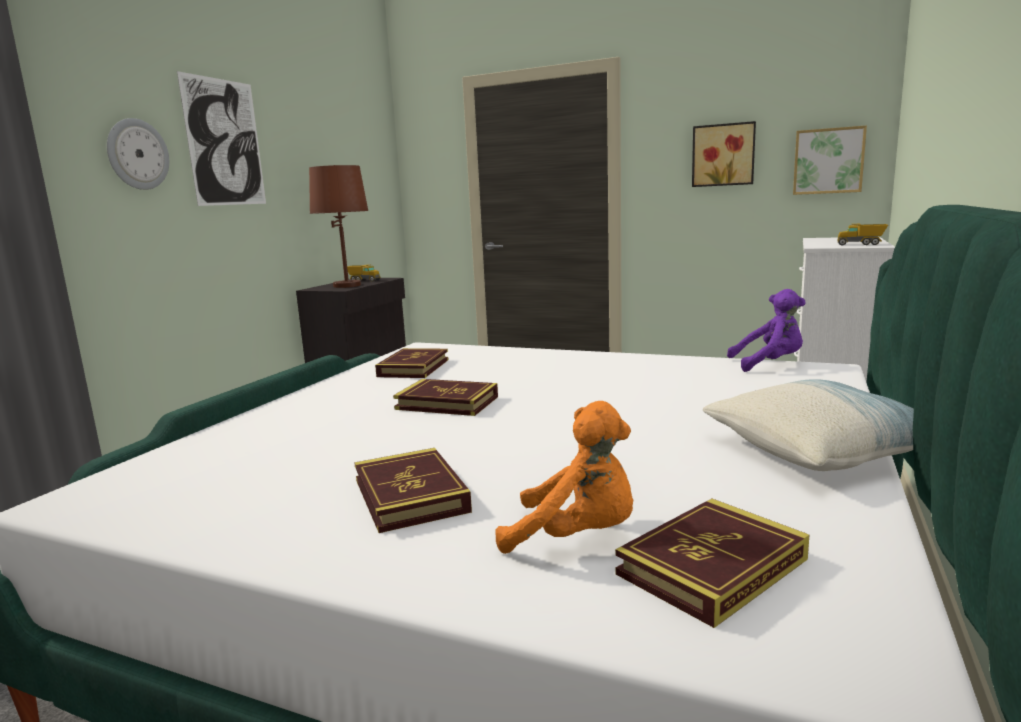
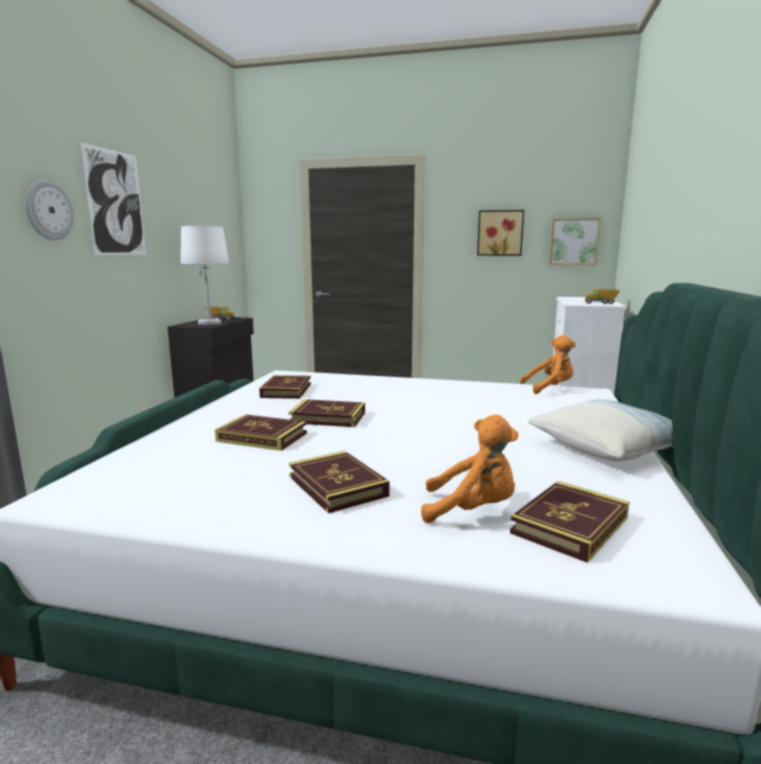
camera: 10 degrees left, 0 degrees up
(346, 285) = (209, 323): brown table lamp -> white table lamp
(351, 427) = (262, 437): none -> book
(769, 364) = (550, 388): purple plush toy -> orange plush toy

